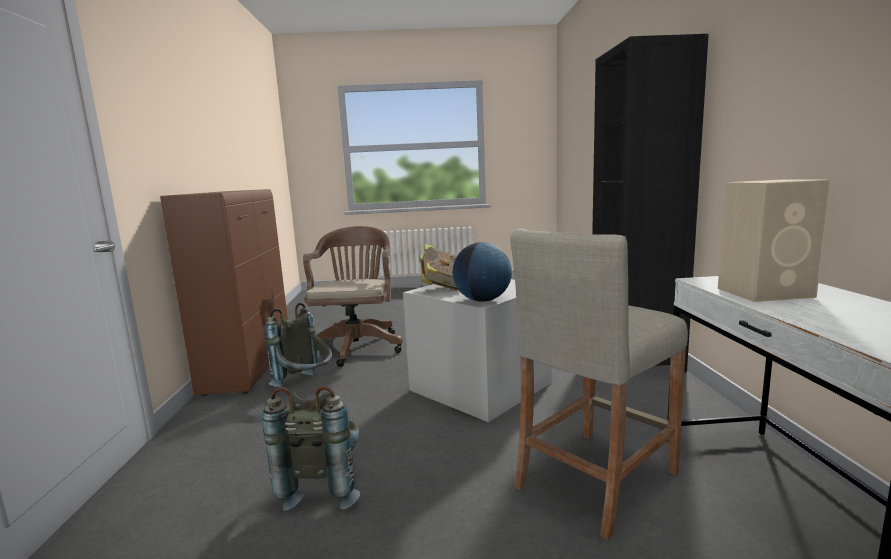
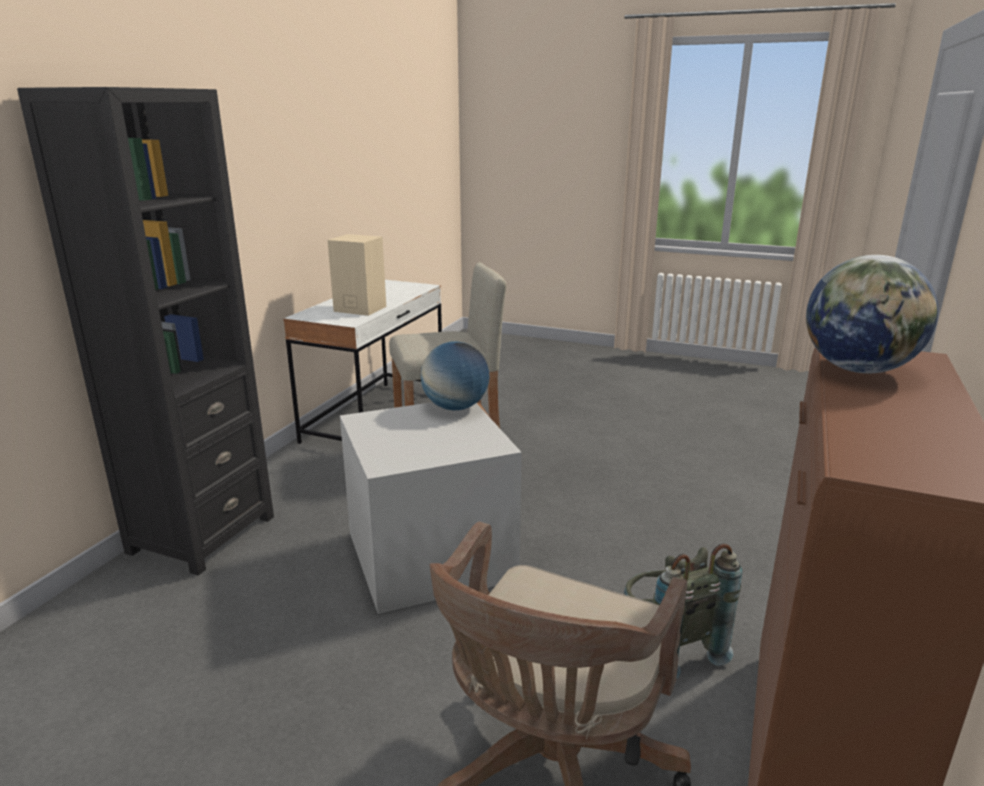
camera: 155 degrees left, 10 degrees up
(221, 192) = (858, 369): none -> globe
(324, 486) = (641, 497): grey backpack -> none
(441, 288) = (464, 446): book -> none

